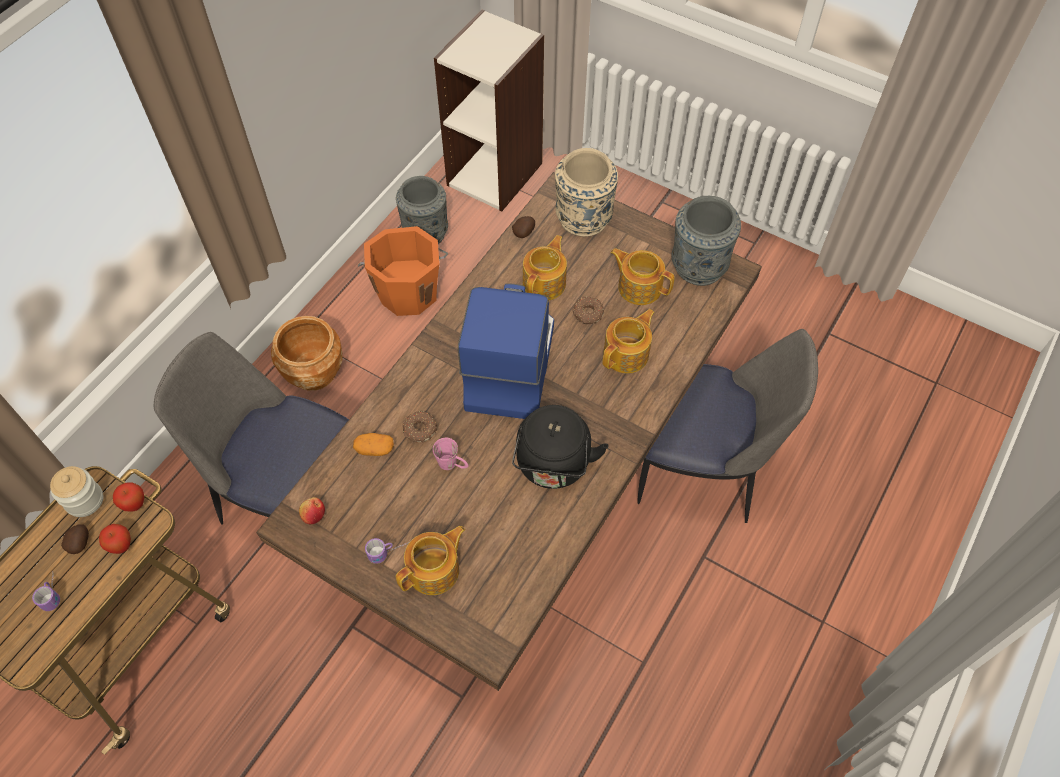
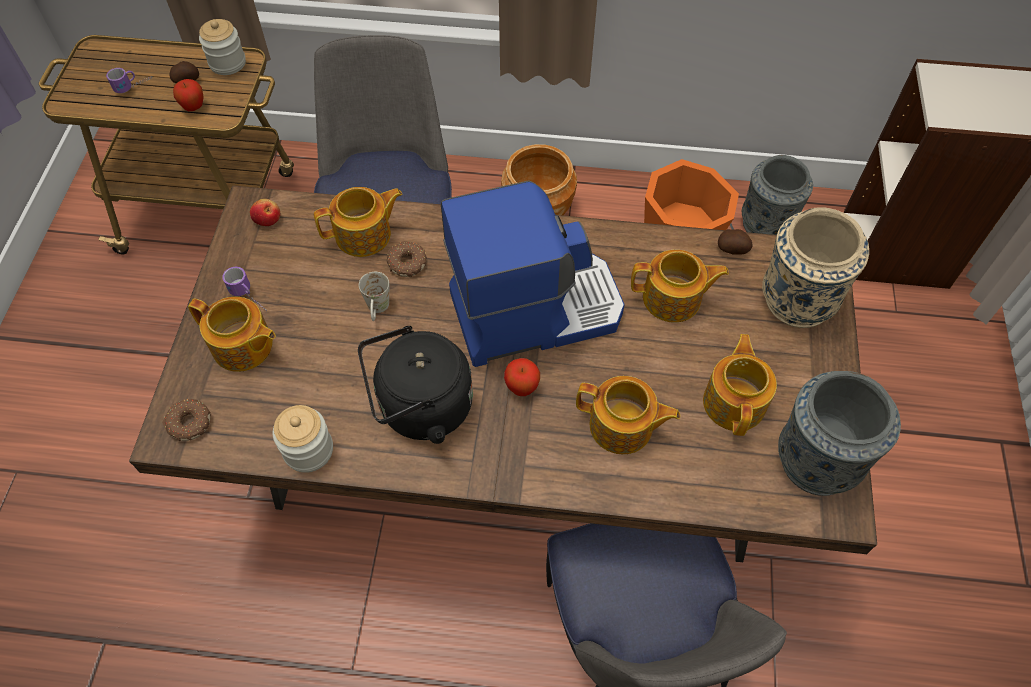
camera: 65 degrees right, 0 degrees up
(135, 504) = (237, 96): apple -> apple (522, 388)
(374, 449) = (365, 235): potato -> teapot
(453, 464) = (378, 310): pink mug -> white mug
(551, 551) = (308, 450): none -> jar
(587, 314) = (655, 361): donut -> donut (189, 423)

